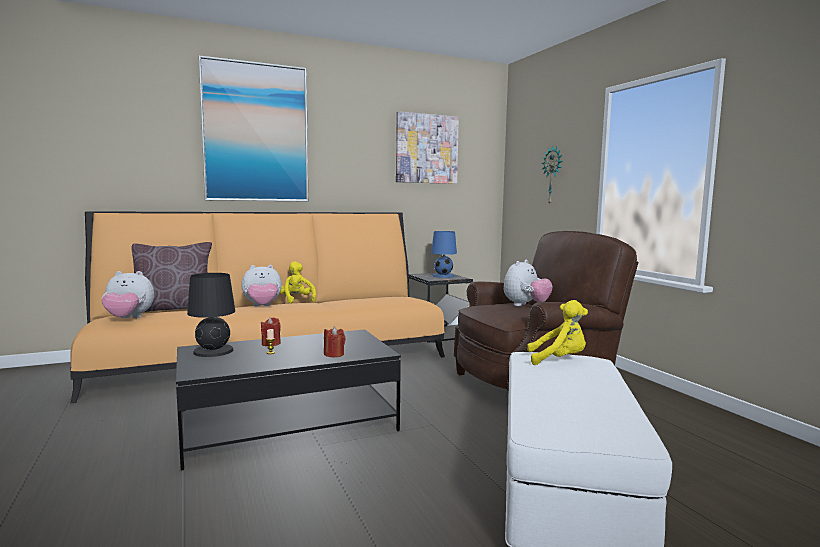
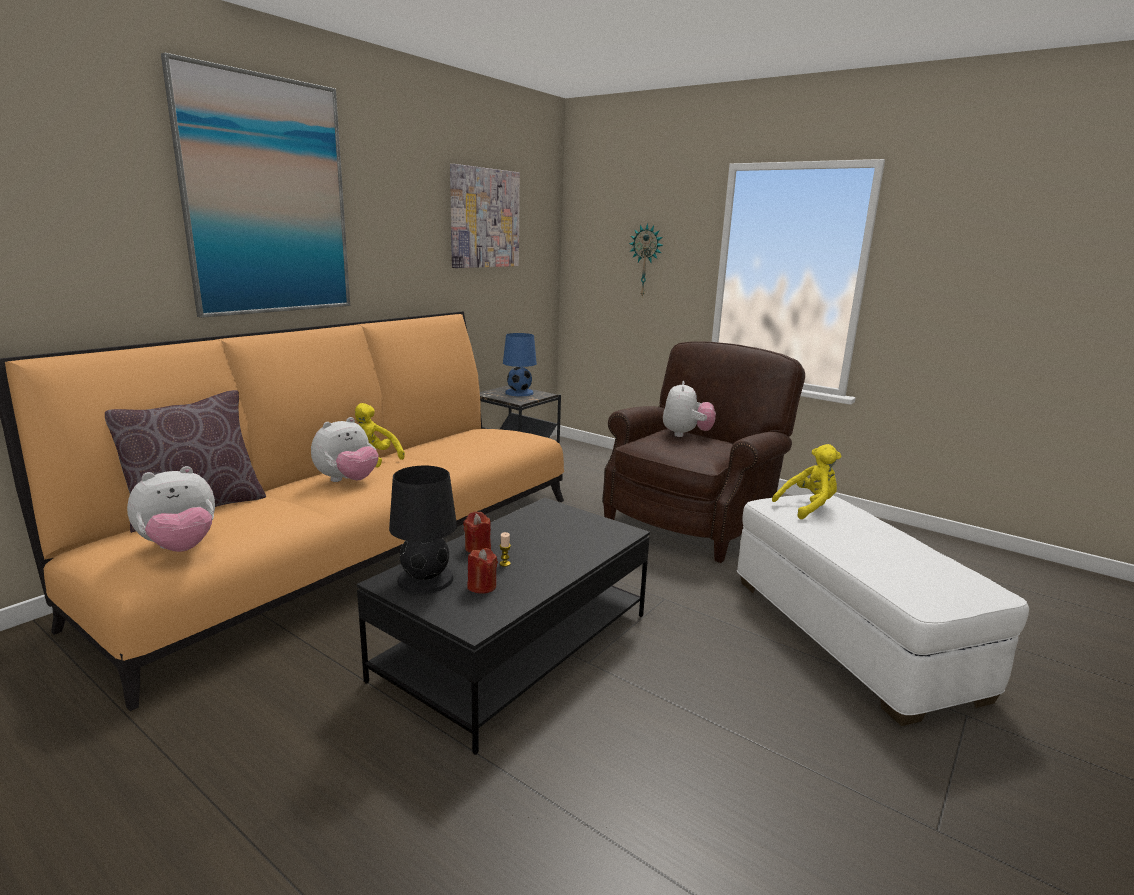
camera: 30 degrees left, 10 degrees up
(334, 354) = (582, 548): red candle -> red candle (482, 586)

